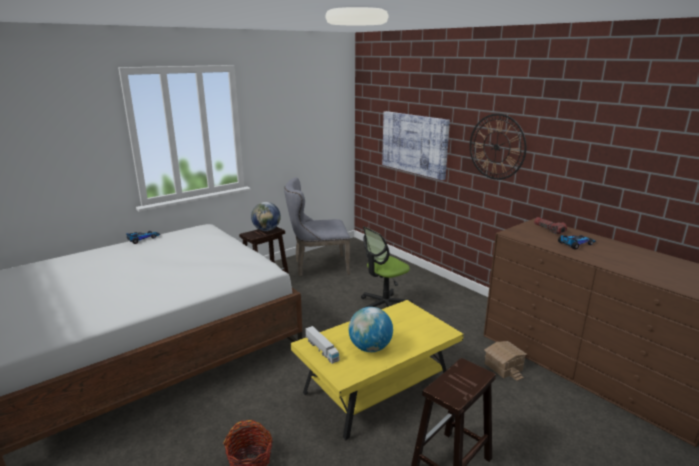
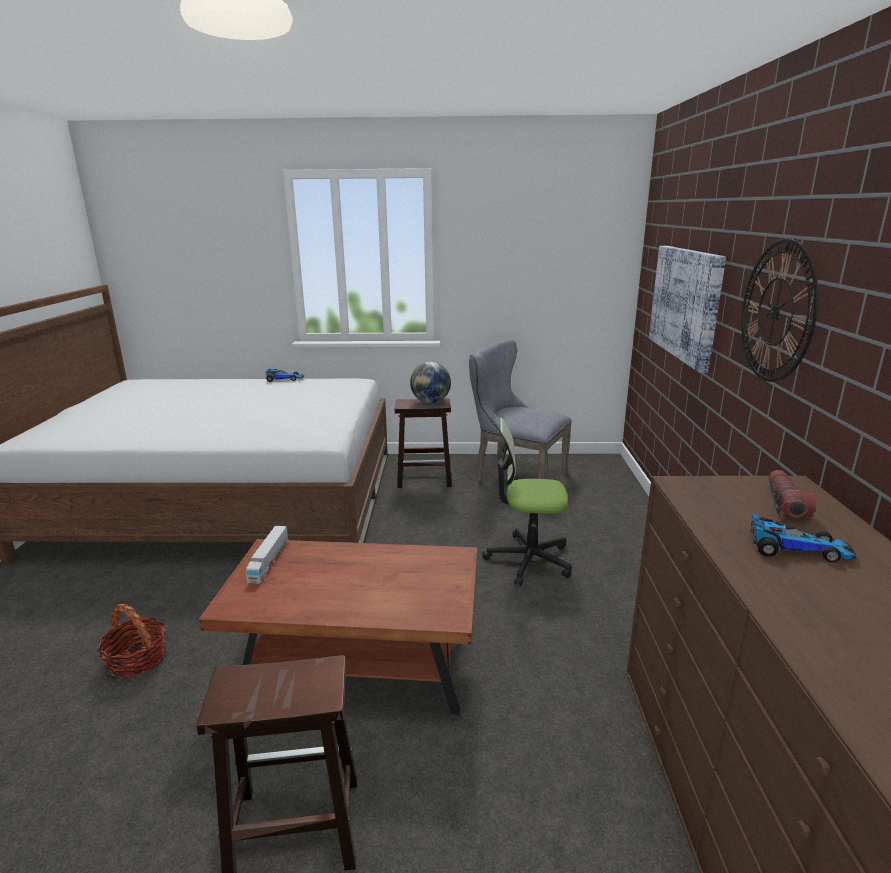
camera: 40 degrees right, 0 degrees up
(370, 348) = (318, 587): globe -> none
(377, 390) = (358, 663): yellow coffee table -> brown coffee table
(502, 367) = (587, 742): toy house -> none

